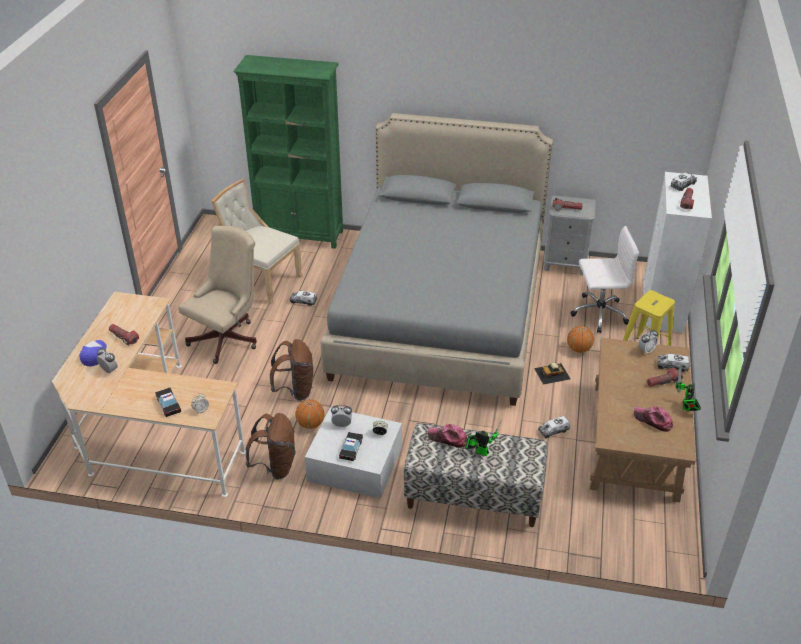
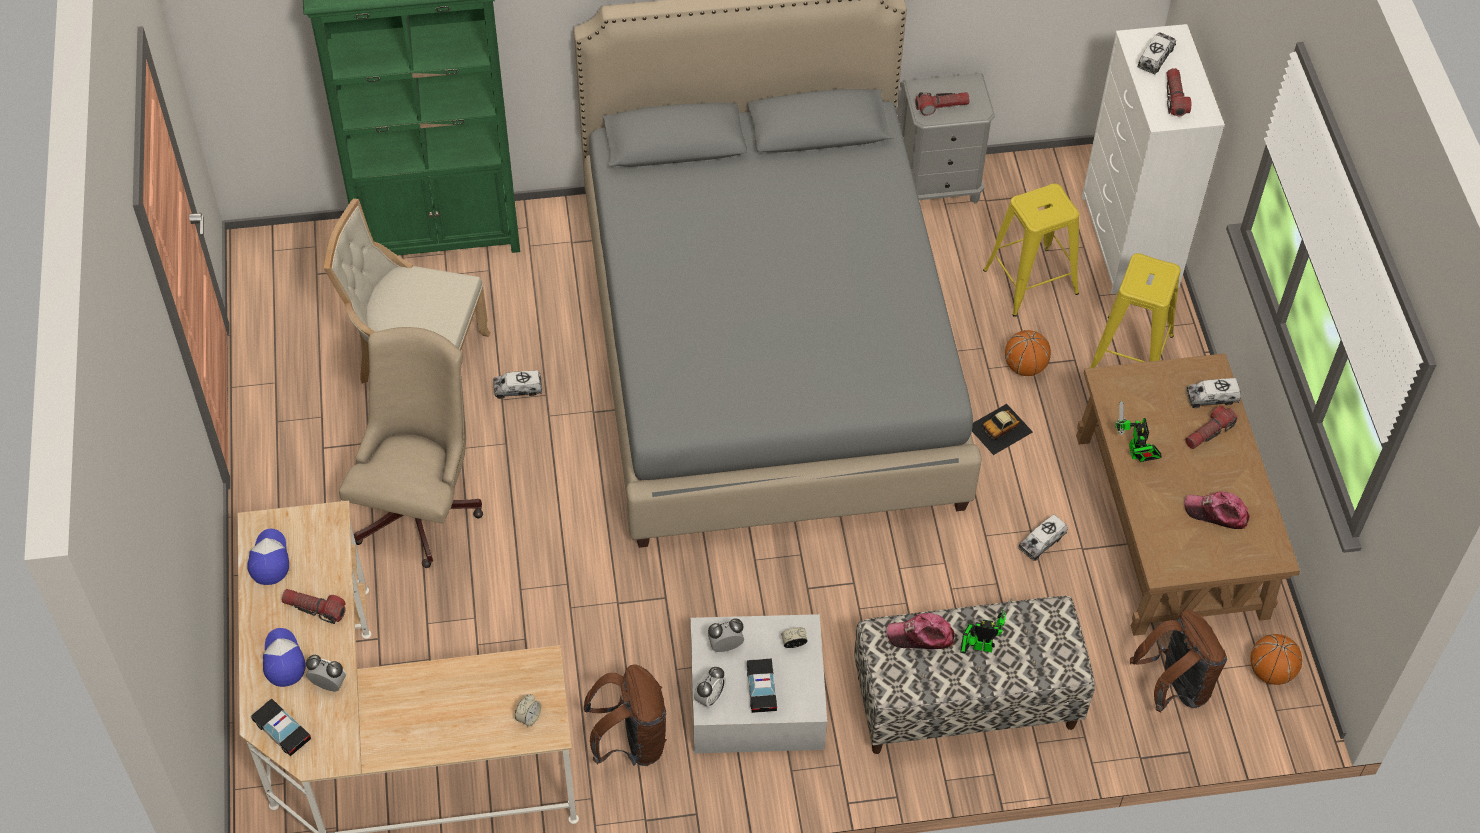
camera: 20 degrees left, 15 degrees up
(116, 313) = (269, 559): none -> cap
(168, 405) = (470, 724): toy car -> toy car (282, 731)
(295, 390) = (593, 583): brown backpack -> brown backpack (1173, 687)
(310, 424) = (650, 643): basketball -> basketball (1270, 671)
(598, 313) = (1030, 282): white office chair -> yellow stool
(646, 350) = (1162, 377): alarm clock -> alarm clock (710, 698)
(685, 407) = (1256, 474): toy robot -> toy robot (1135, 454)

